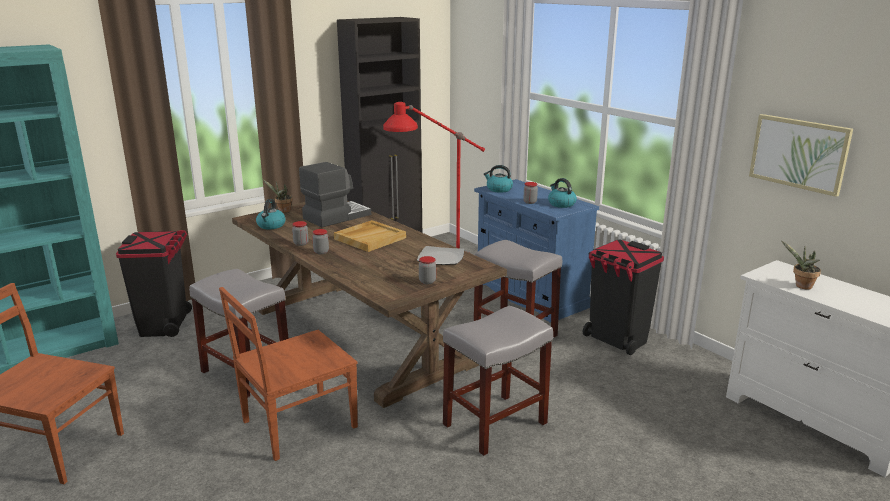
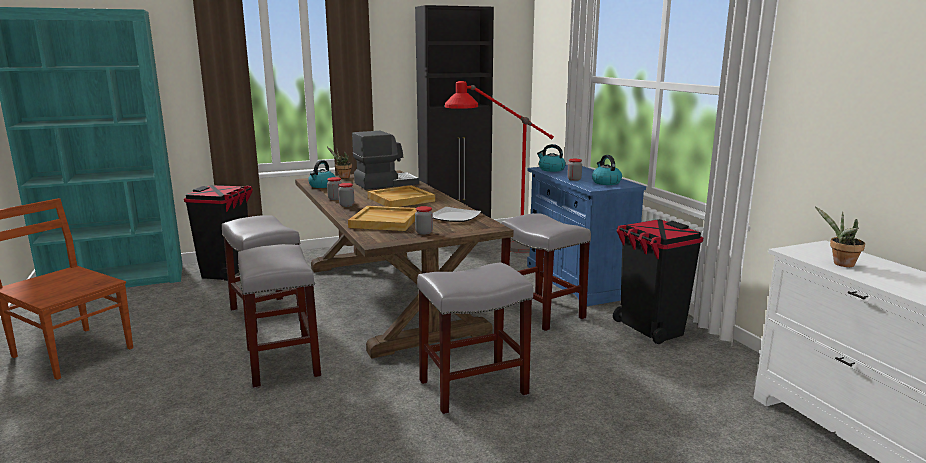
camera: 15 degrees right, 5 degrees down
(296, 425) = (282, 362): brown chair -> grey stool
(378, 270) = (386, 221): none -> beige tray
(799, 153) = (852, 111): picture -> none

